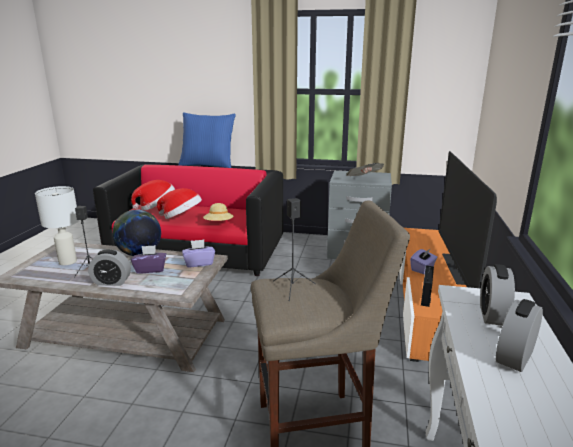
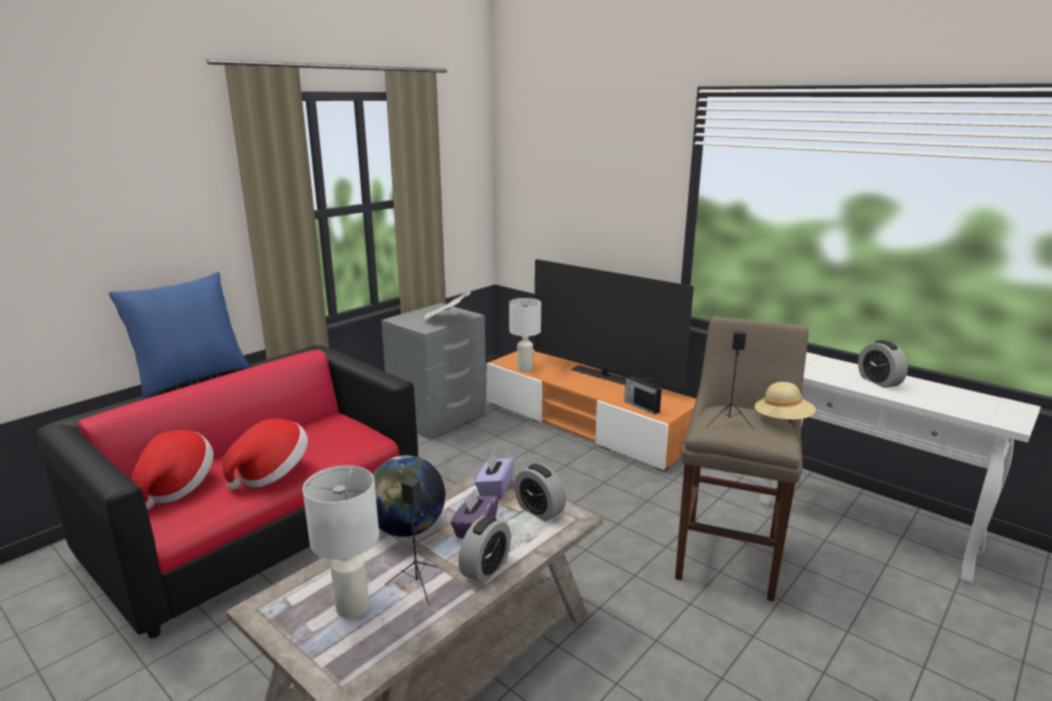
camera: 60 degrees left, 0 degrees up
(218, 224) = (346, 451): beige hat -> beige hat (782, 420)
(415, 240) = (525, 368): none -> white table lamp
(422, 269) = (589, 388): purple tissue box -> none
(492, 315) = (823, 368): alarm clock -> alarm clock (539, 510)

